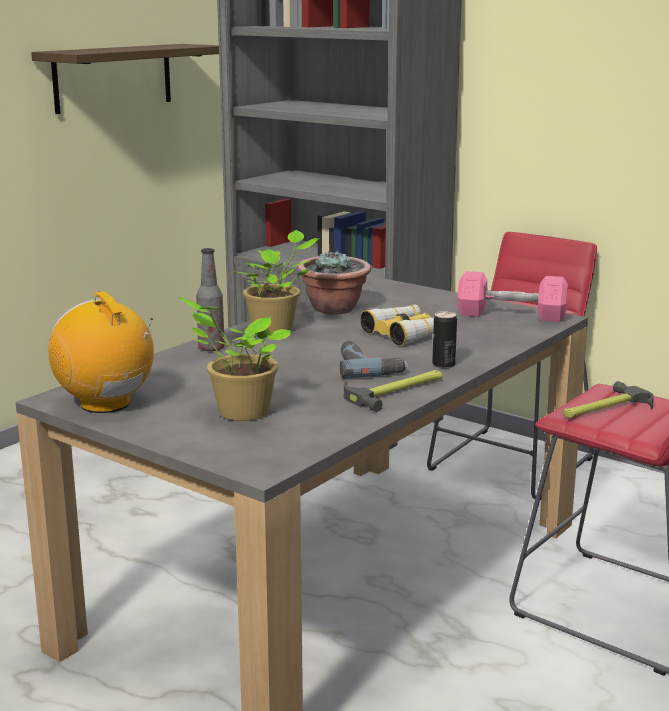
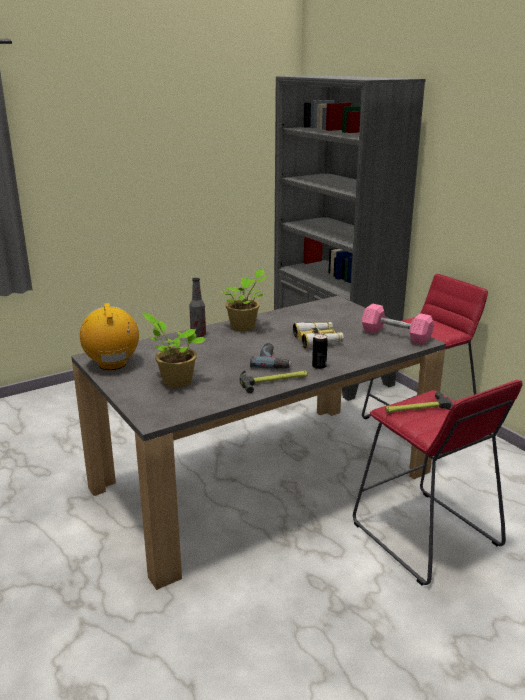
camera: 20 degrees right, 5 degrees up
(113, 77) = (217, 156): shelf -> none
(334, 309) = (291, 317): potted plant -> none

